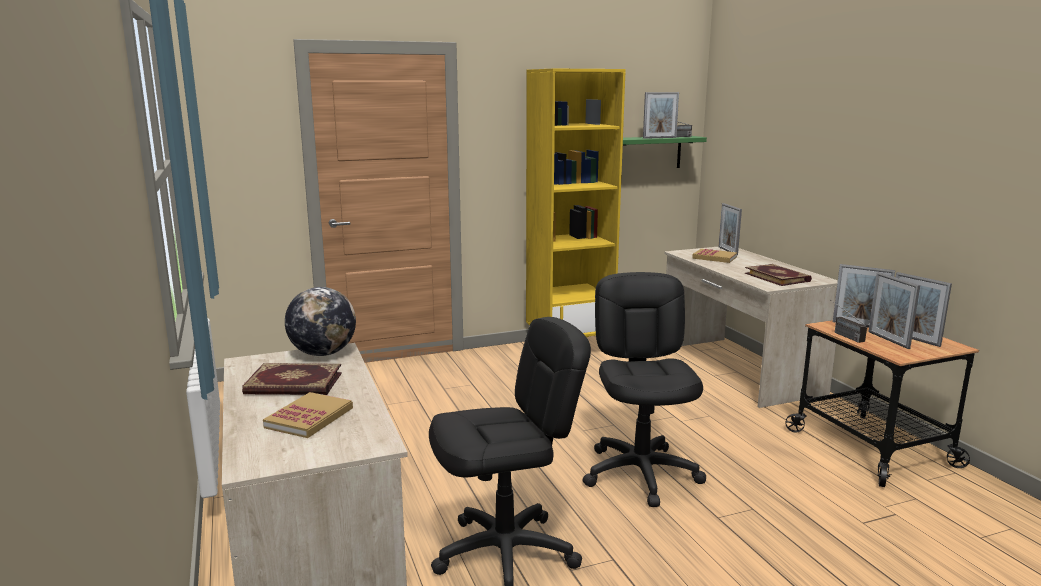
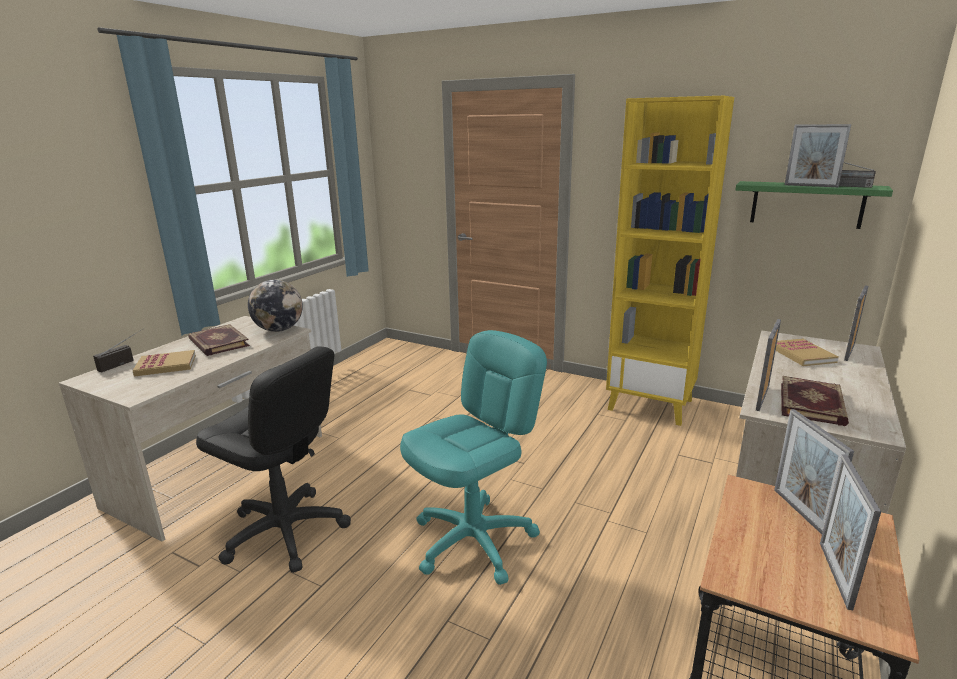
camera: 50 degrees right, 5 degrees up
(641, 473) = (474, 541): black office chair -> turquoise office chair
(842, 334) = (736, 509): radio -> radio (124, 362)
(888, 340) = (785, 552): picture frame -> picture frame (762, 398)

